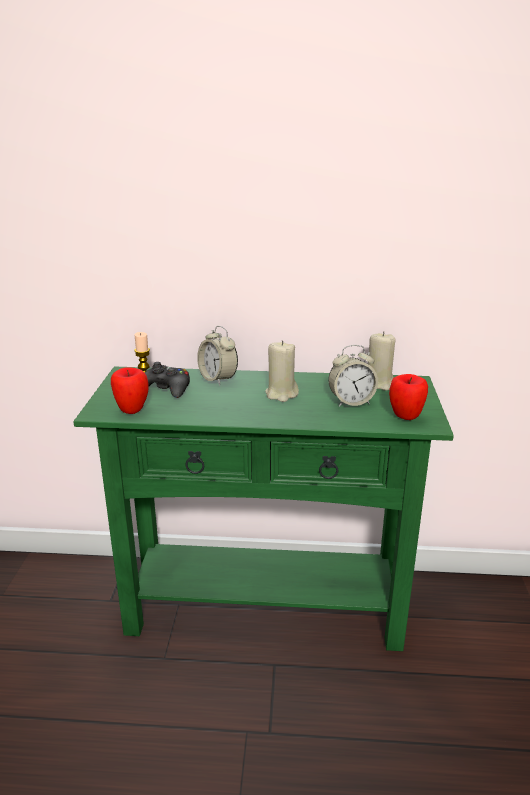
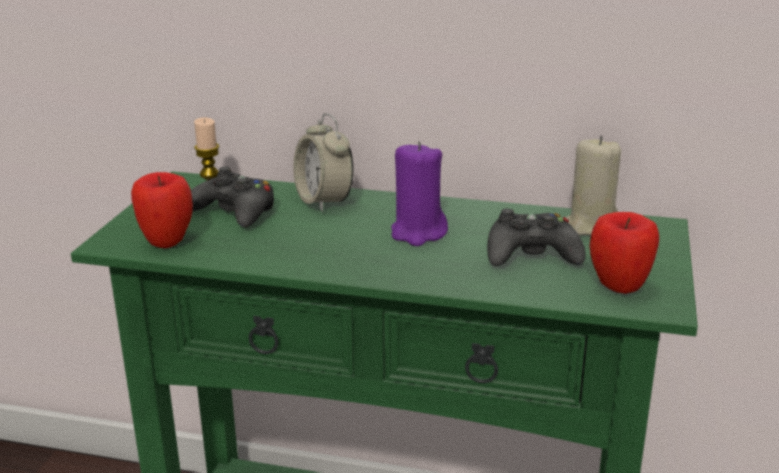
camera: 10 degrees right, 0 degrees up
(281, 394) = (418, 233): beige candle -> purple candle
(351, 402) = (532, 254): alarm clock -> black game controller

